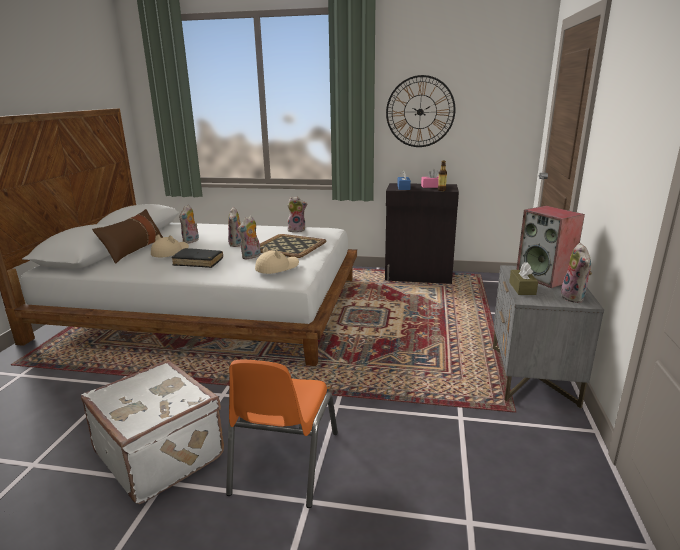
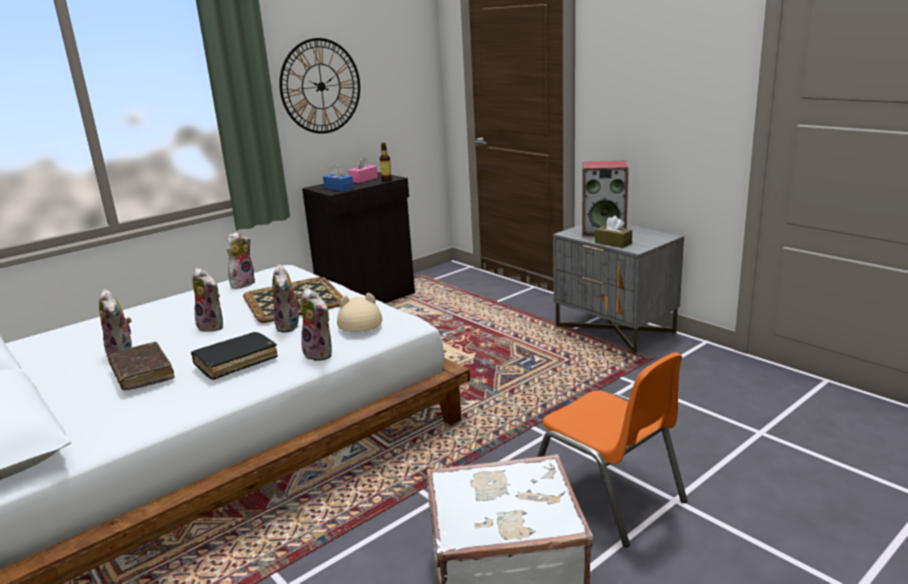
camera: 50 degrees left, 0 degrees up
(134, 250) = (55, 401): brown pillow -> none
(170, 252) = (142, 374): beige hat -> brown book
(574, 298) = (654, 236): plush toy -> plush toy (321, 353)

